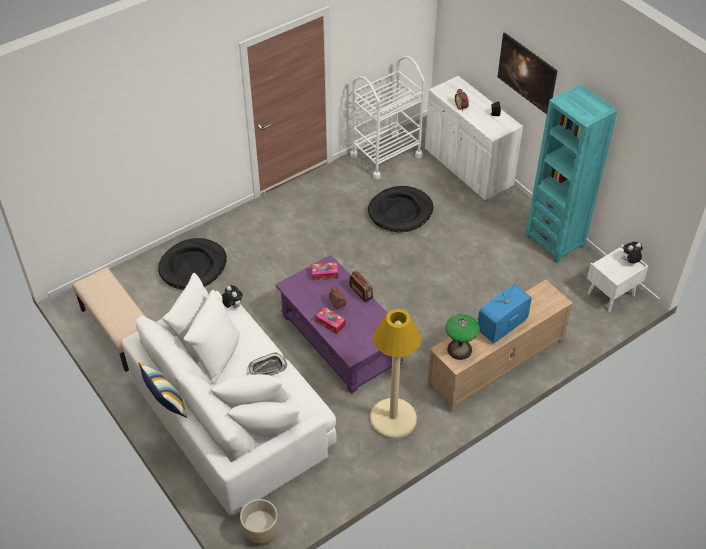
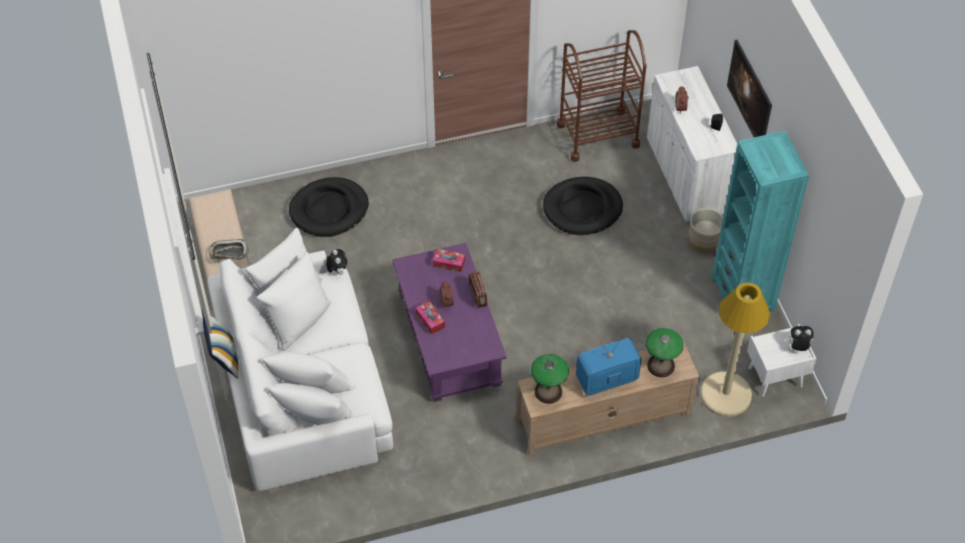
camera: 20 degrees right, 5 degrees up
(260, 532) = (280, 516): beige planter -> beige planter (704, 241)
(267, 368) = (343, 350): tray -> tray (228, 253)
(386, 156) = (597, 135): white cart -> brown cart
(393, 419) = (464, 443): beige floor lamp -> beige floor lamp (725, 394)
(538, 303) = (661, 365): none -> table lamp

